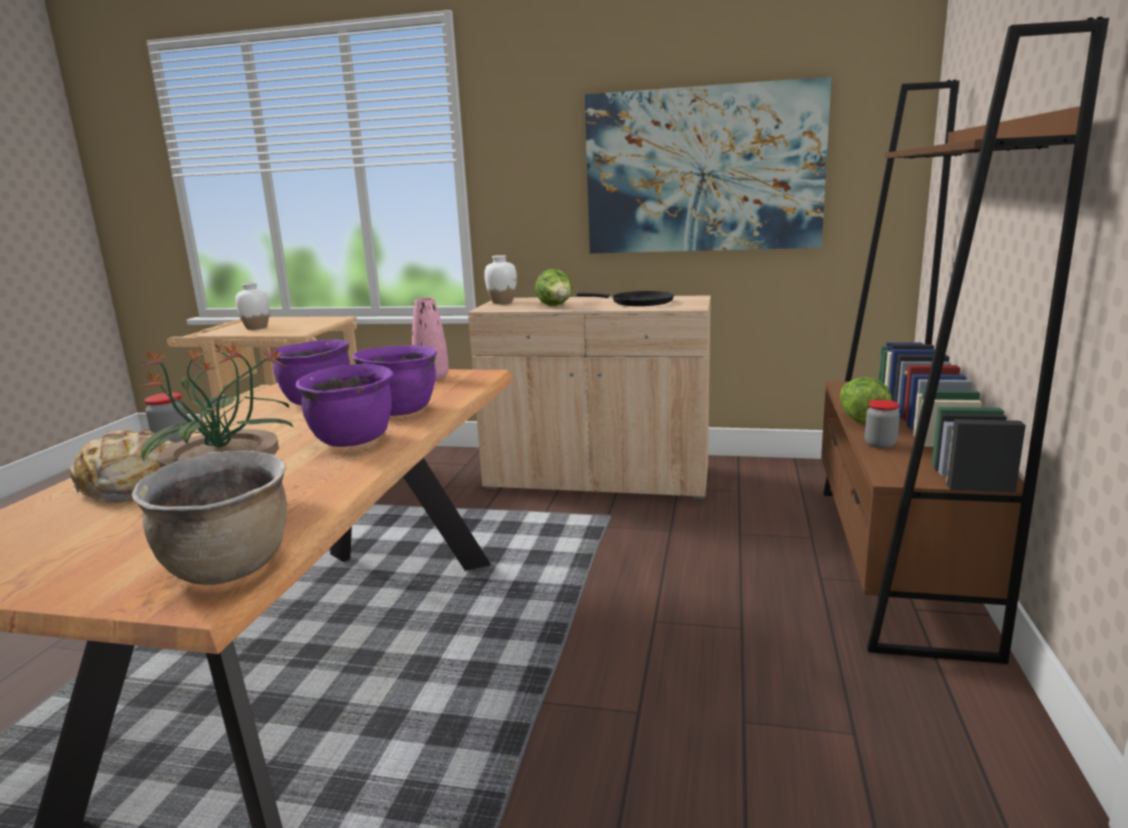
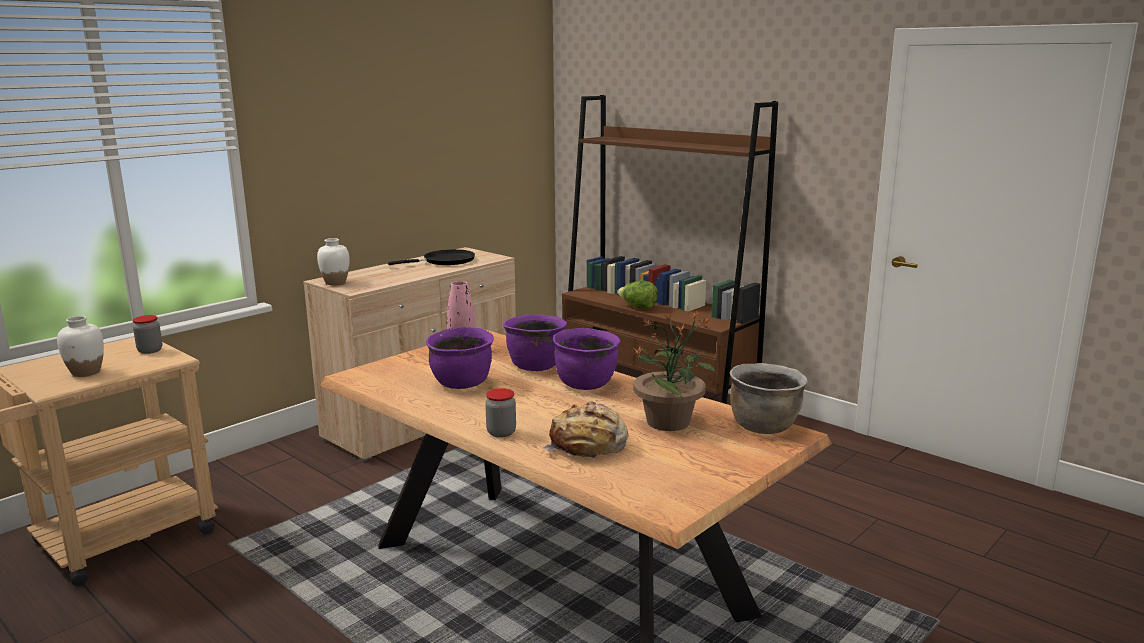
camera: 60 degrees left, 0 degrees up
(556, 306) = (400, 276): lettuce -> none
(702, 170) = (435, 148): picture -> none
(880, 444) = (676, 315): jar -> jar (150, 350)

